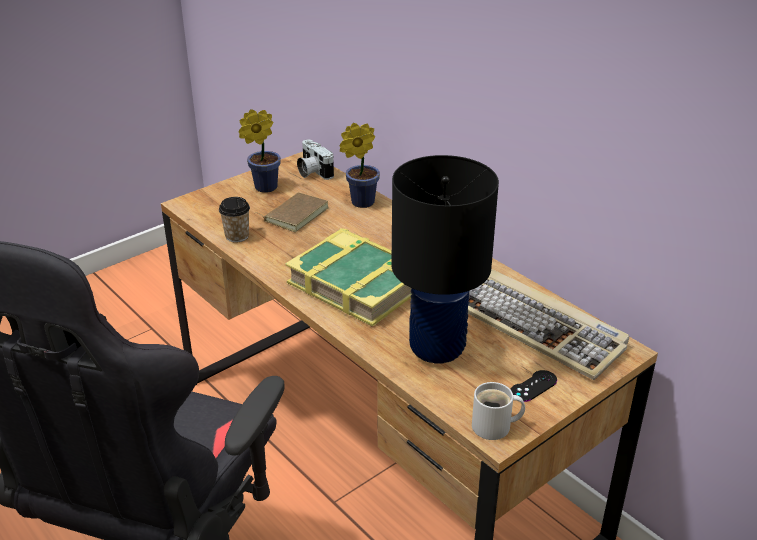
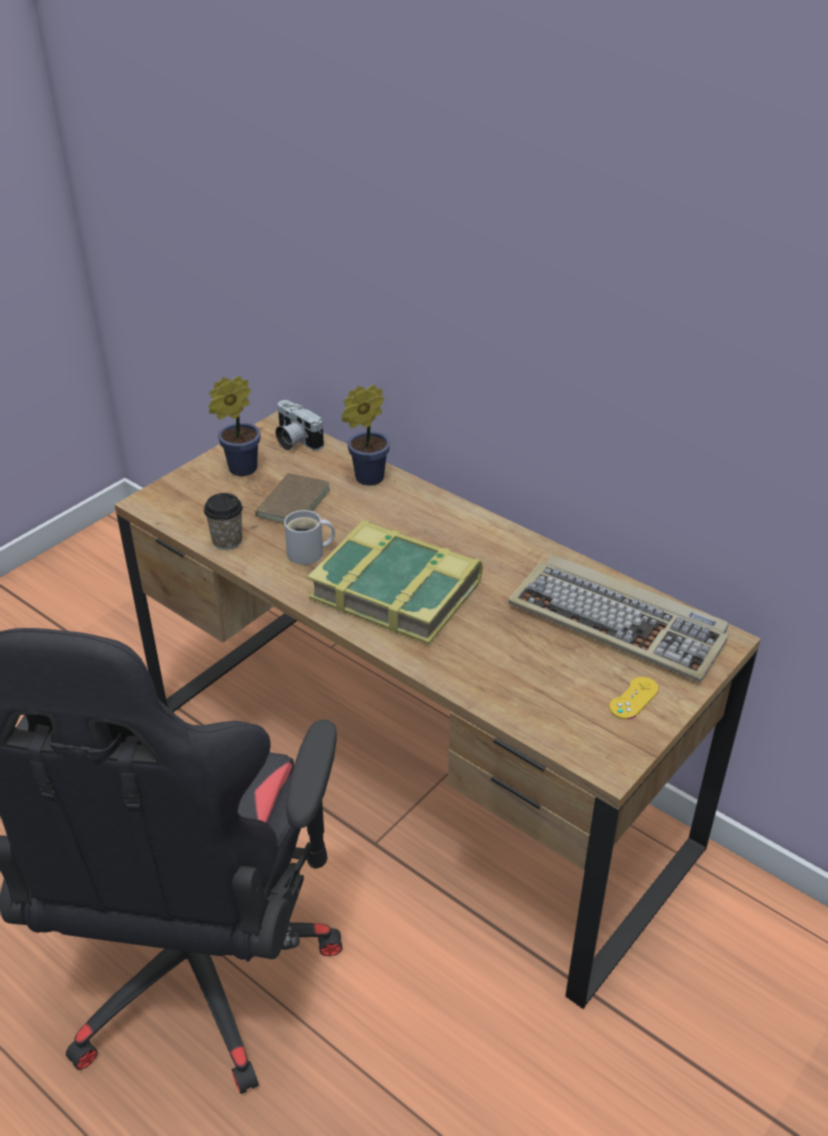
camera: 10 degrees left, 5 degrees up
(438, 351) = (514, 668): black table lamp -> none
(495, 427) = (604, 755): white mug -> white mug (309, 553)
(533, 386) = (634, 698): black game controller -> yellow game controller

